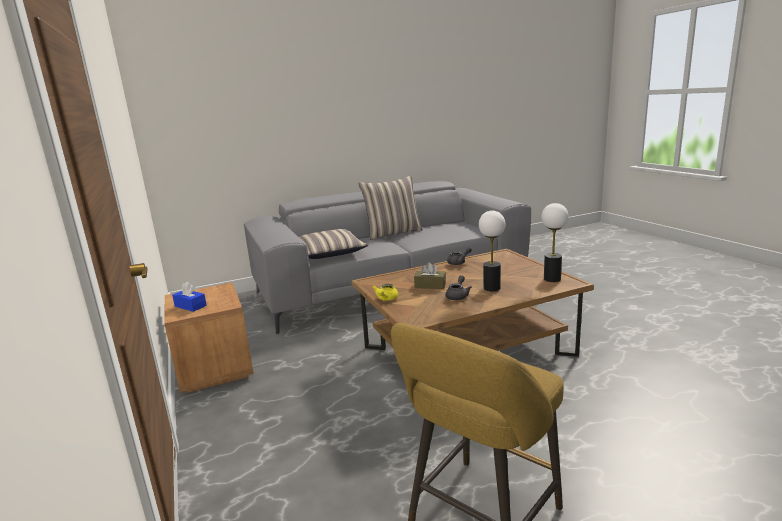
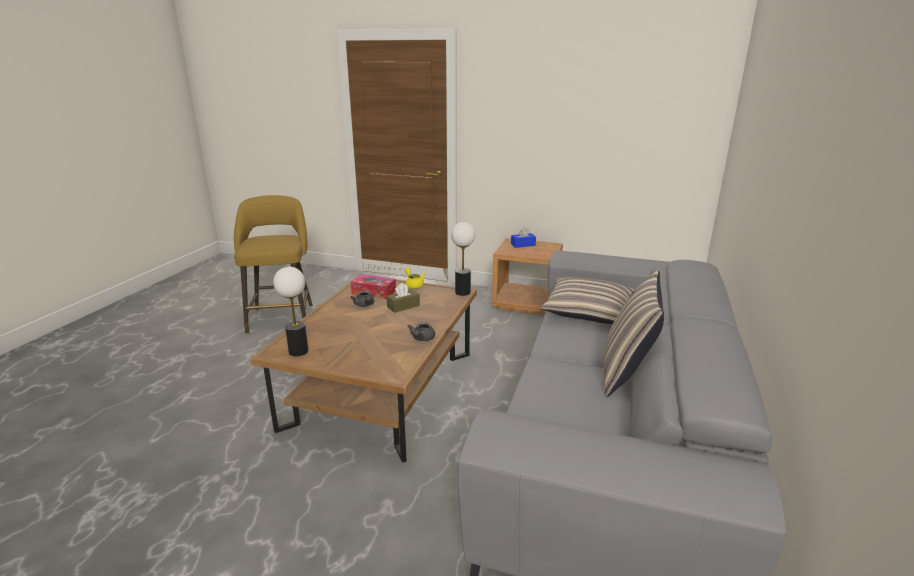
camera: 130 degrees right, 5 degrees up
(430, 305) = (374, 292): none -> tissue box
(491, 288) = (347, 321): table lamp -> table lamp (463, 292)

